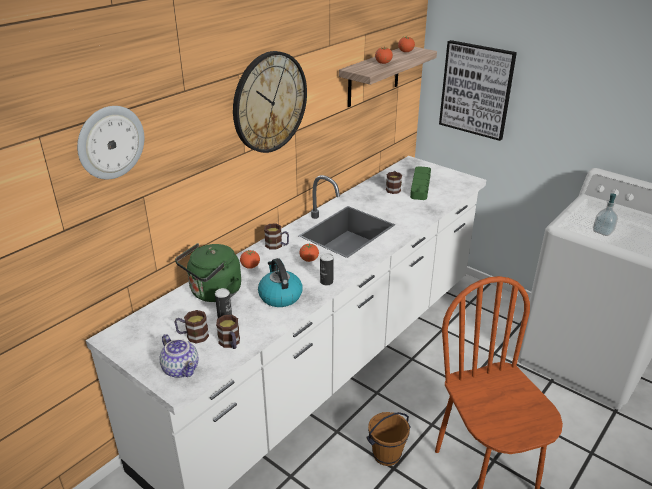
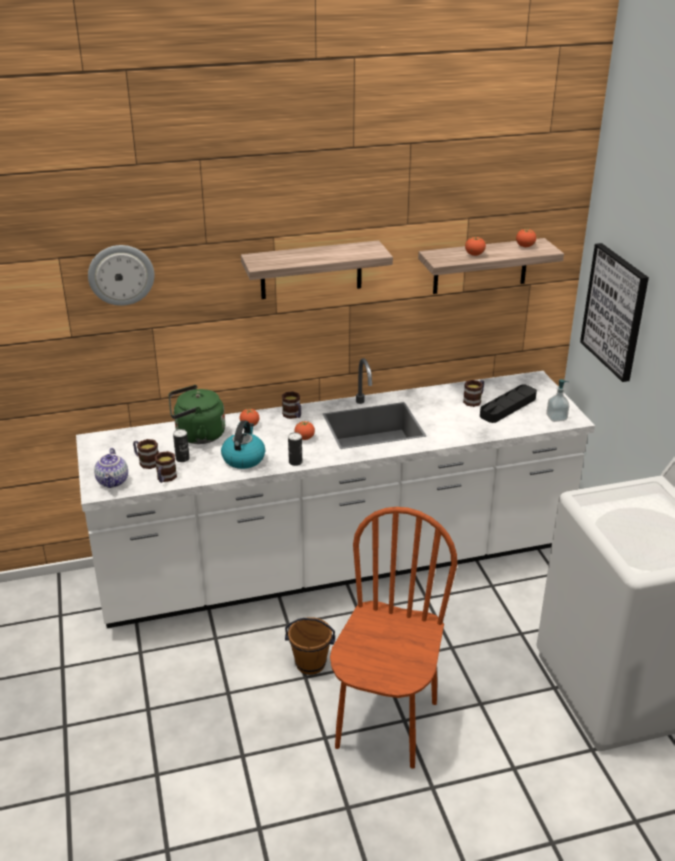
camera: 35 degrees right, 0 degrees up
(269, 102) = (311, 270): wall clock -> shelf
(420, 186) = (508, 407): green tray -> black tray
(602, 231) = (615, 519): soap dispenser -> soap dispenser (556, 418)

